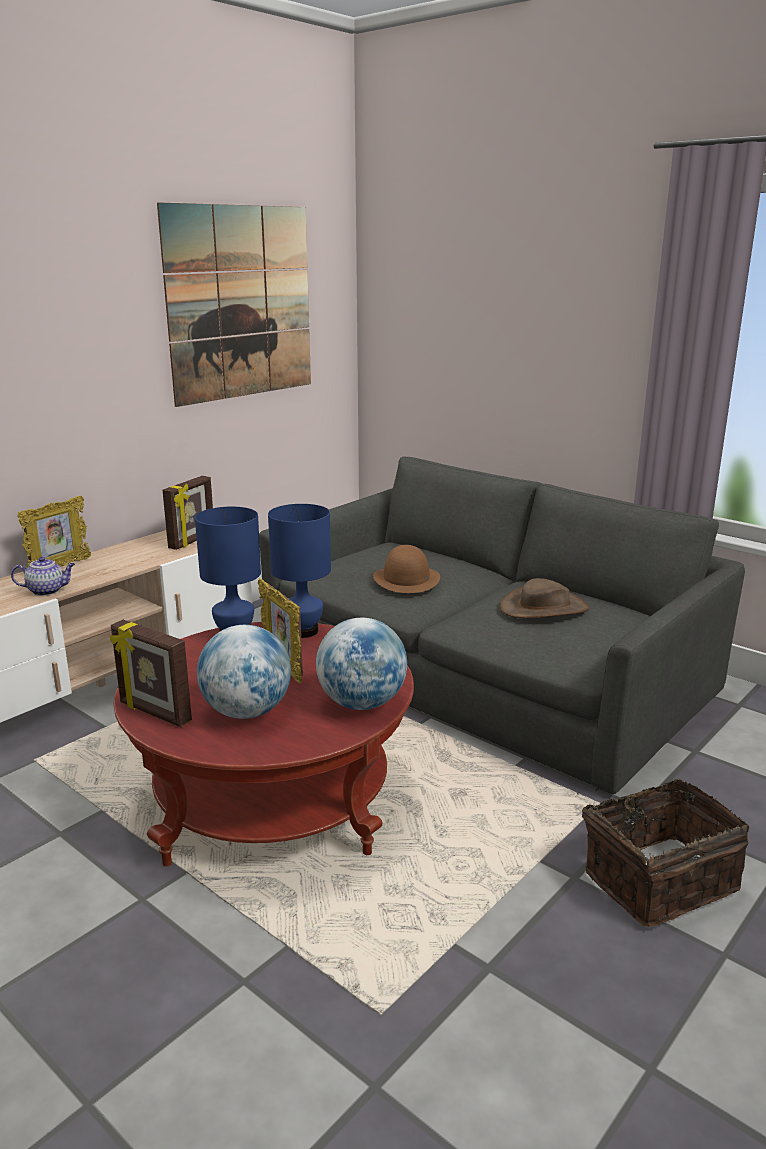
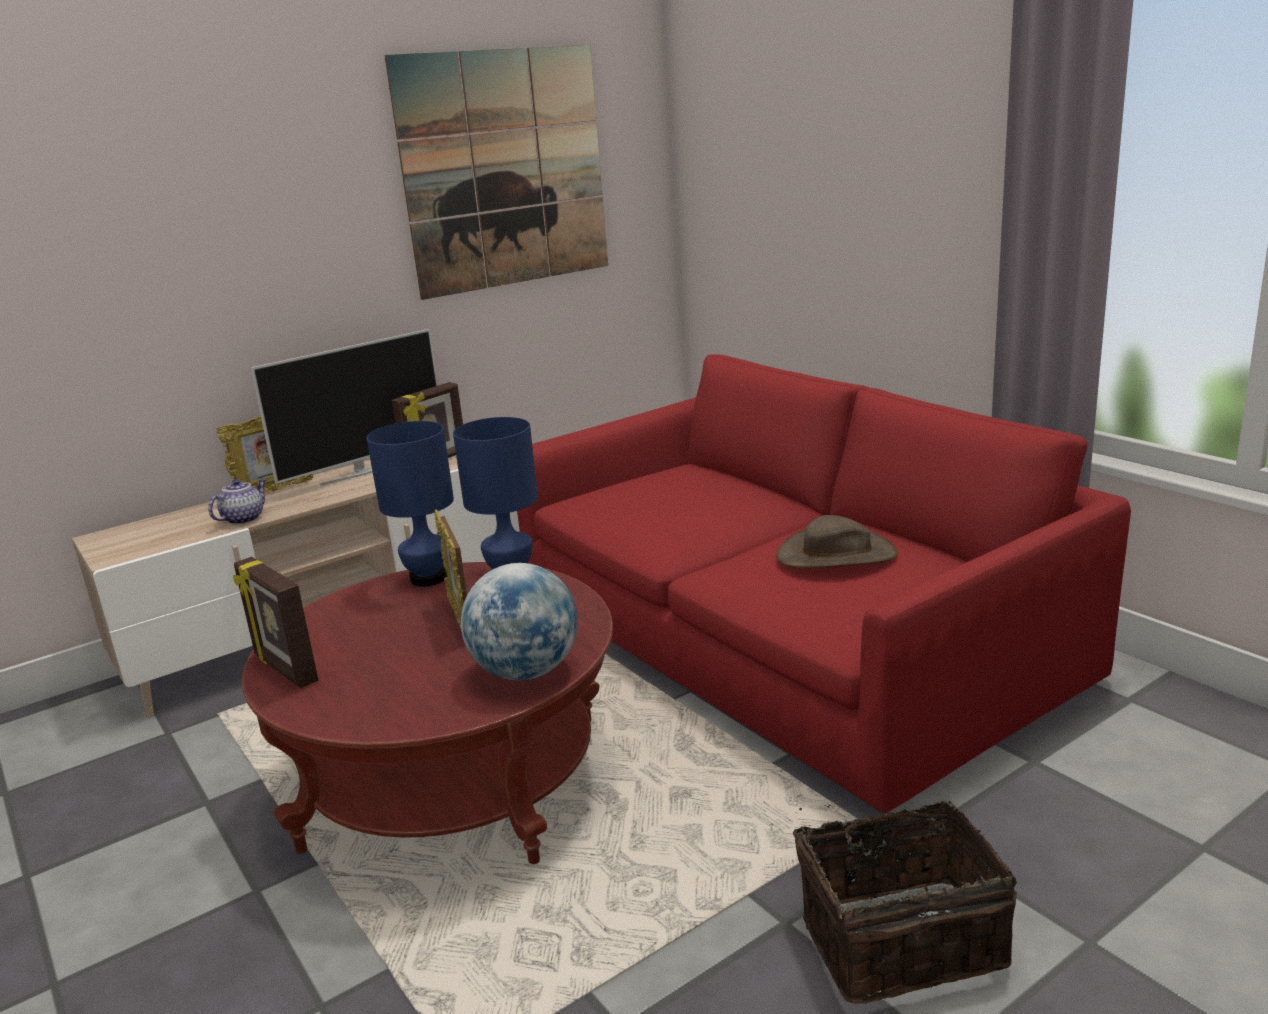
camera: 15 degrees right, 0 degrees up
(47, 590) = (244, 518): teapot -> teapot turned 60 degrees counterclockwise
(132, 550) = (363, 472): none -> television
(247, 712) = (386, 675): globe -> none
(406, 579) = (678, 512): brown hat -> none
(485, 671) = (787, 634): grey sofa -> red sofa

